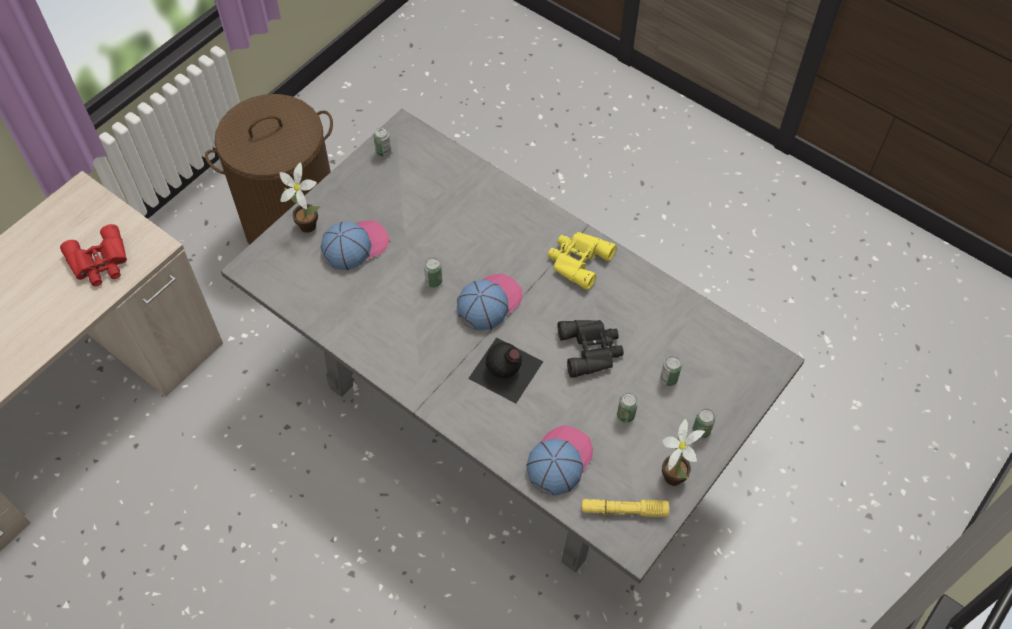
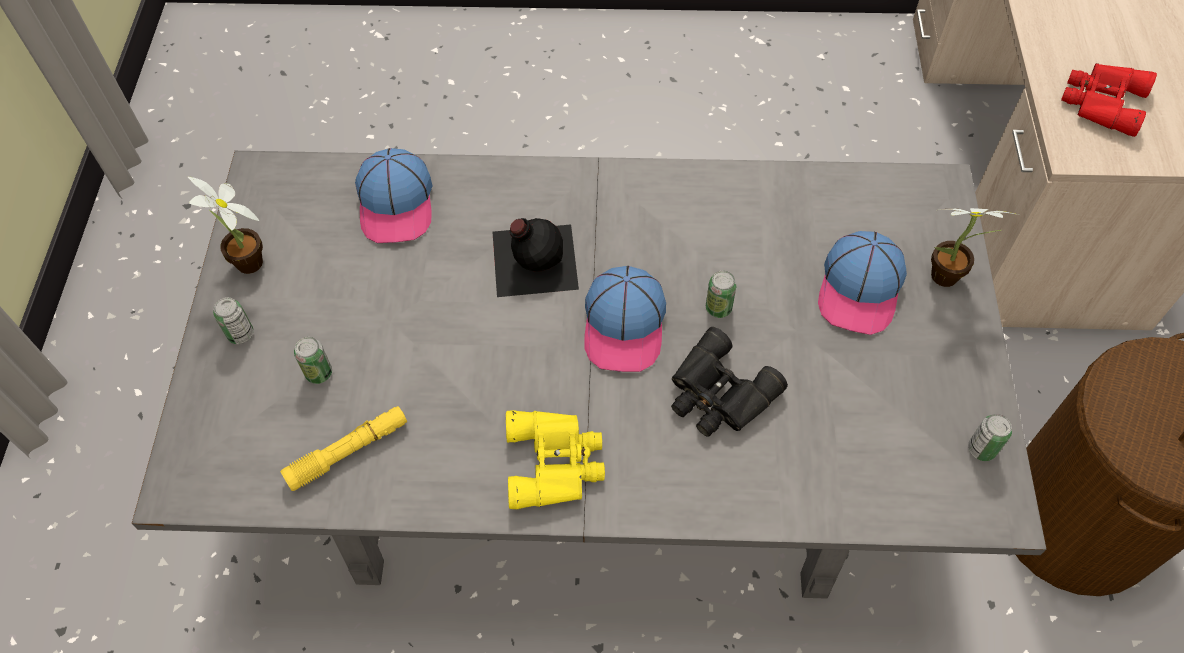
camera: 145 degrees right, 0 degrees up
(591, 349) = (446, 349): black binoculars -> black binoculars (718, 395)
(623, 510) = (290, 199): yellow flashlight -> yellow flashlight (348, 452)
(625, 415) = (349, 296): can -> none

